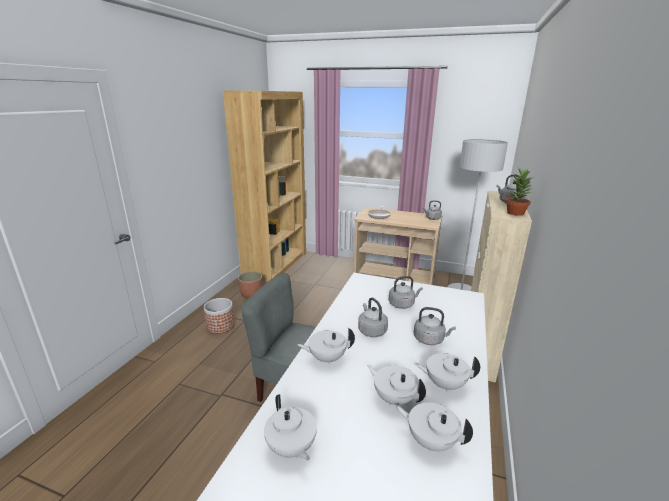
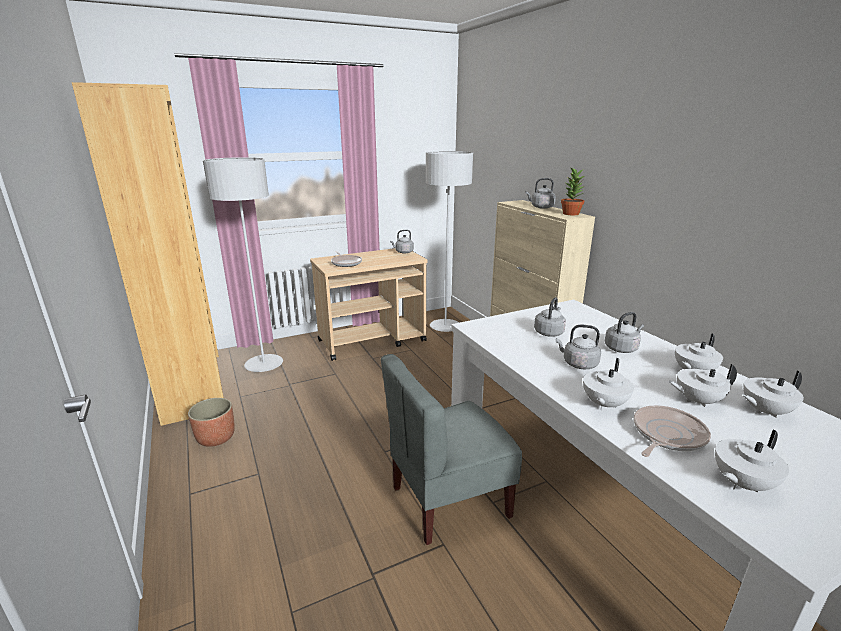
camera: 45 degrees left, 0 degrees up
(220, 326) = (233, 502): planter -> none
(291, 448) = (741, 483): white teapot -> white teapot turned 135 degrees clockwise
(317, 268) = (264, 365): none -> grey floor lamp
(318, 396) = (666, 435): none -> frying pan

